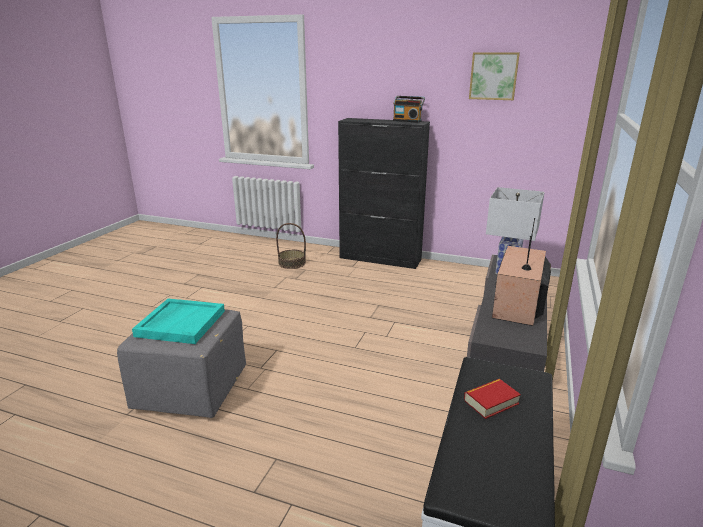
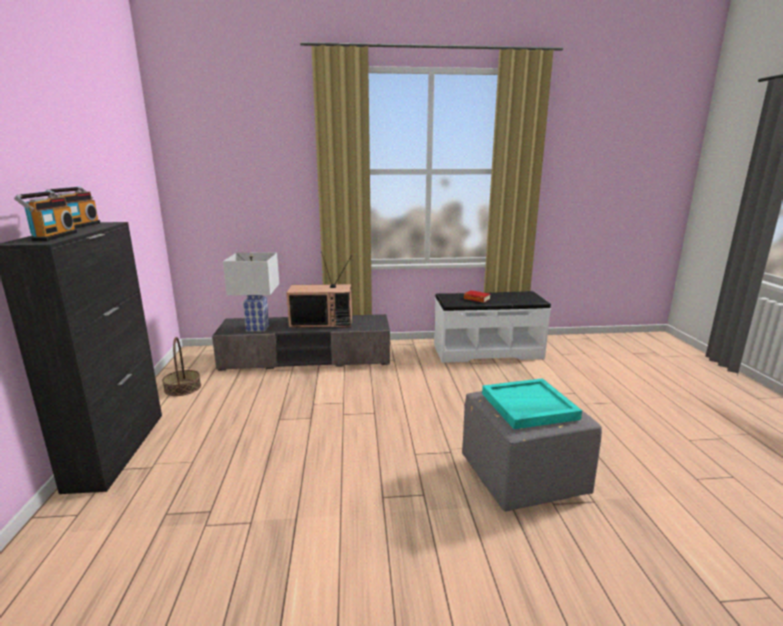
camera: 115 degrees left, 5 degrees down
(292, 263) = (130, 544): basket -> basket (182, 388)
(364, 120) = (52, 236): none -> radio
(493, 76) = (108, 155): picture -> none

